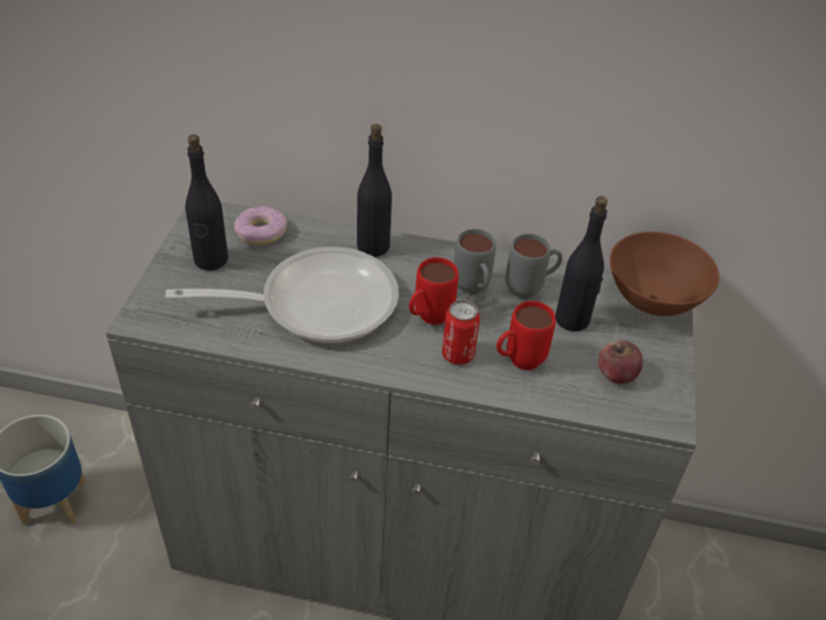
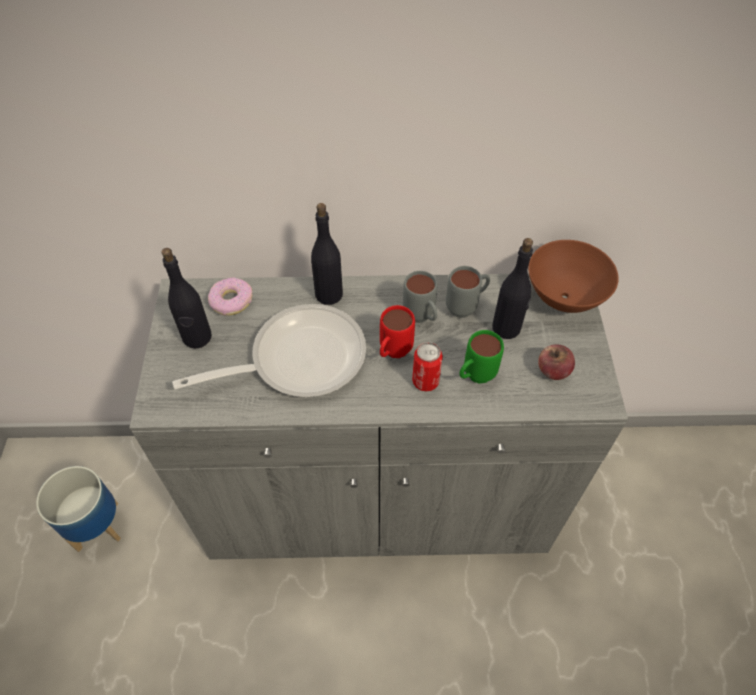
camera: 10 degrees left, 10 degrees up
(517, 362) = (474, 377): red mug -> green mug

